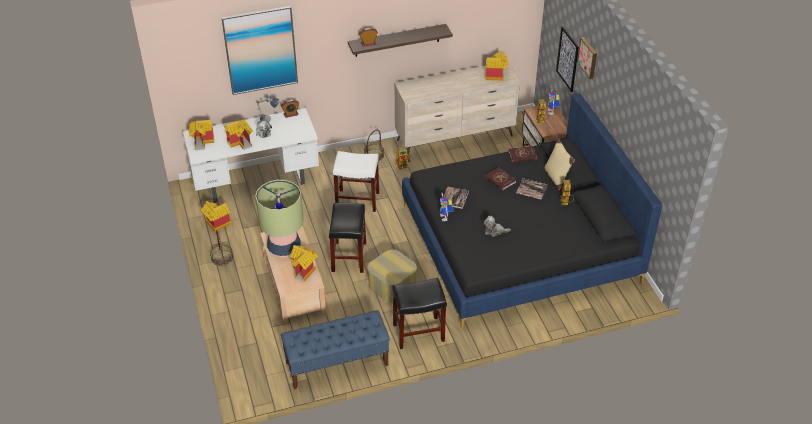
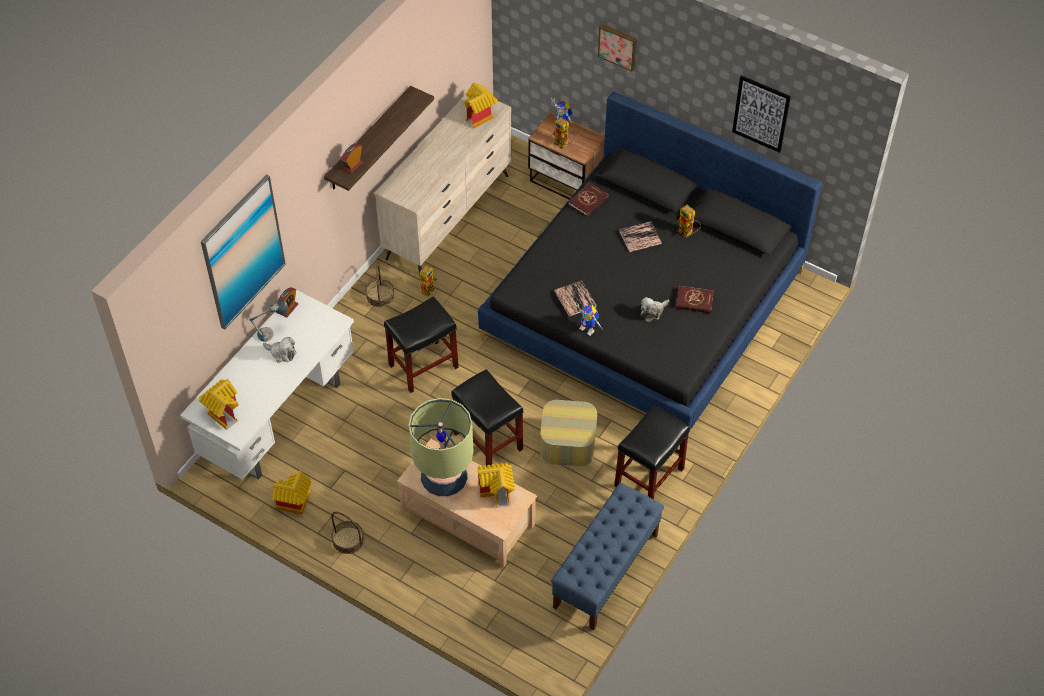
camera: 40 degrees left, 10 degrees up
(241, 142) = (272, 383): toy house -> none
(358, 200) = (424, 365): white stool -> black stool
(500, 180) = (597, 247): red book -> red book (694, 301)
(556, 177) = (648, 207): beige pillow -> none
(567, 59) = (568, 54): picture -> picture (761, 113)

